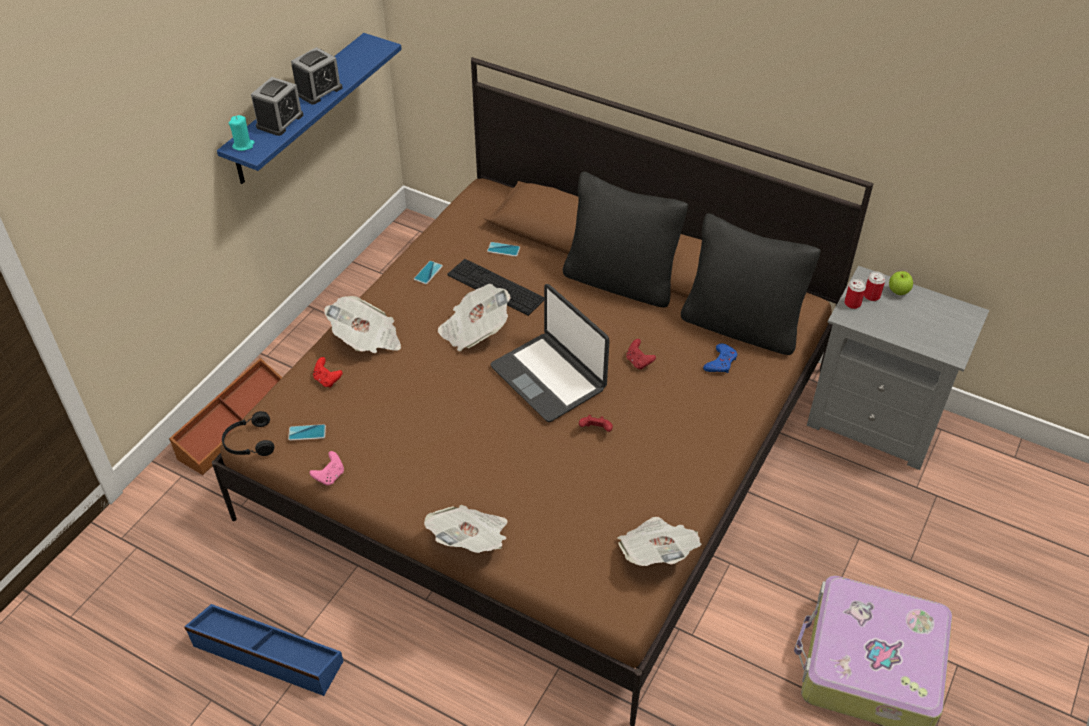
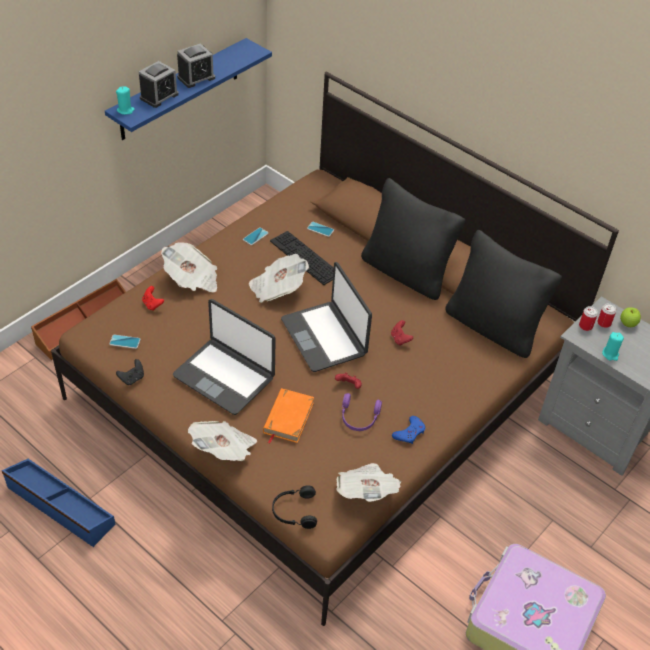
camera: 10 degrees right, 0 degrees up
(249, 442) = (79, 340): black headphones -> black headphones (294, 511)
(330, 476) = (132, 378): pink game controller -> black game controller
(443, 450) = (224, 376): none -> laptop
(535, 484) = (288, 418): none -> orange book
(620, 466) = (359, 418): none -> purple headphones
(721, 362) = (467, 352): blue game controller -> blue game controller (409, 433)
(890, 330) = (610, 354): none -> turquoise candle

